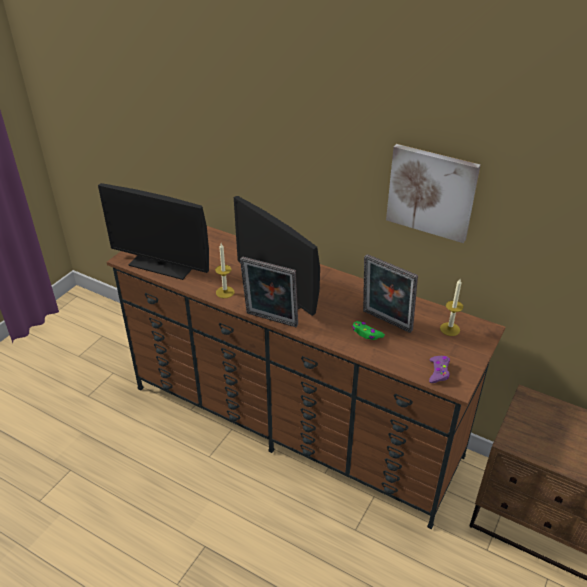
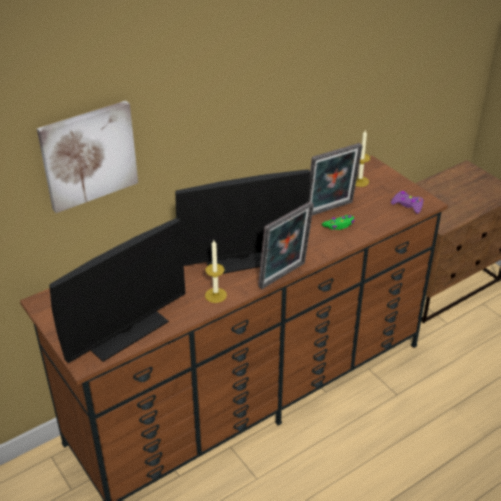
camera: 65 degrees left, 0 degrees up
(431, 192) = (305, 77): picture -> picture (88, 155)

